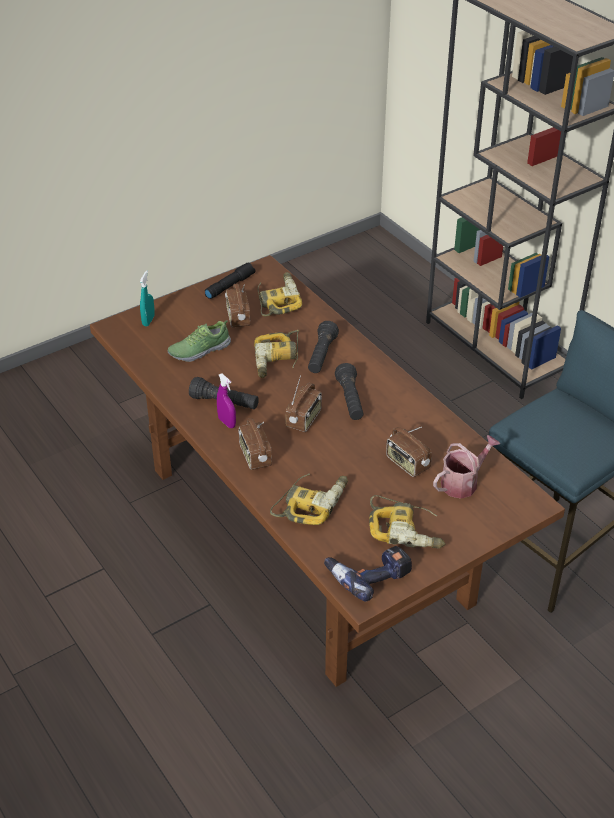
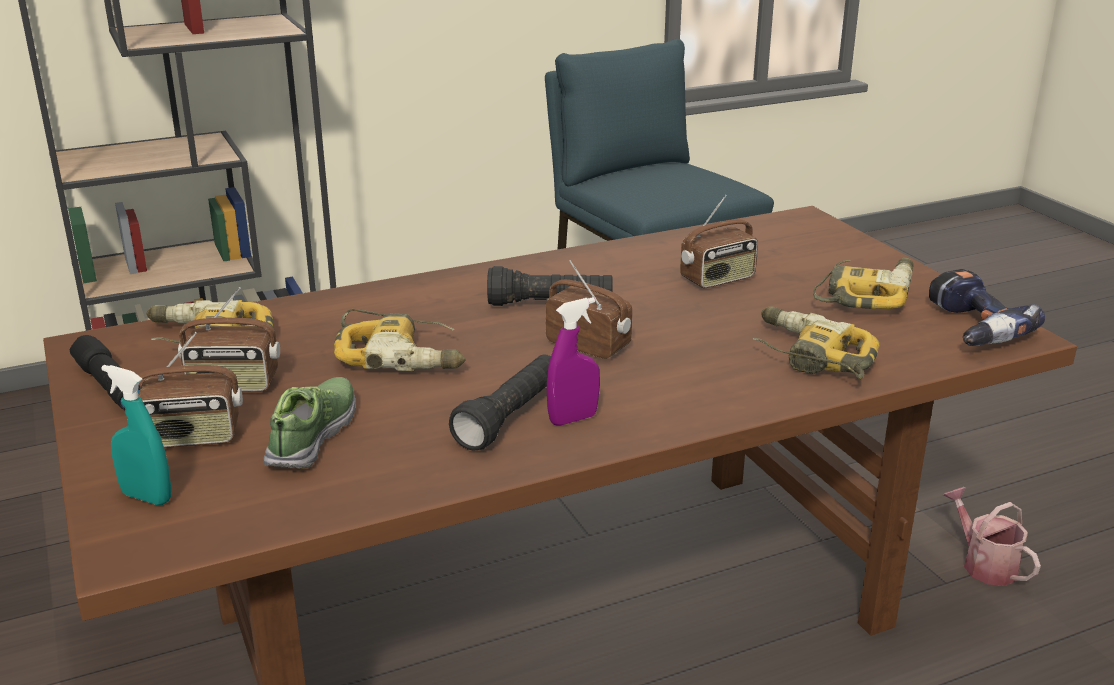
camera: 80 degrees left, 15 degrees down
(199, 350) = (313, 435): shoe -> shoe turned 150 degrees counterclockwise
(255, 456) = (682, 397): radio -> radio (192, 438)
(321, 356) = (414, 316): black flashlight -> none
(463, 482) = (762, 250): watering can -> watering can (984, 564)

